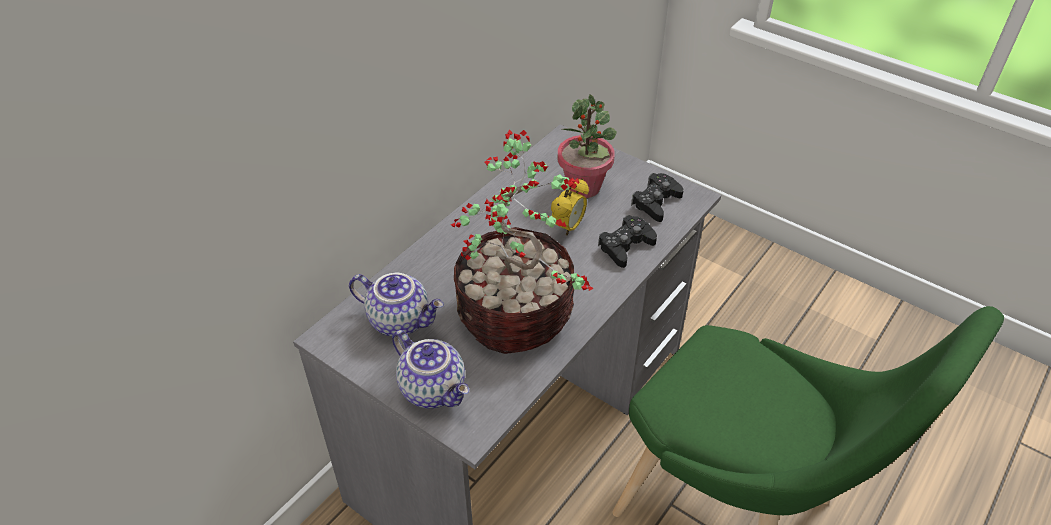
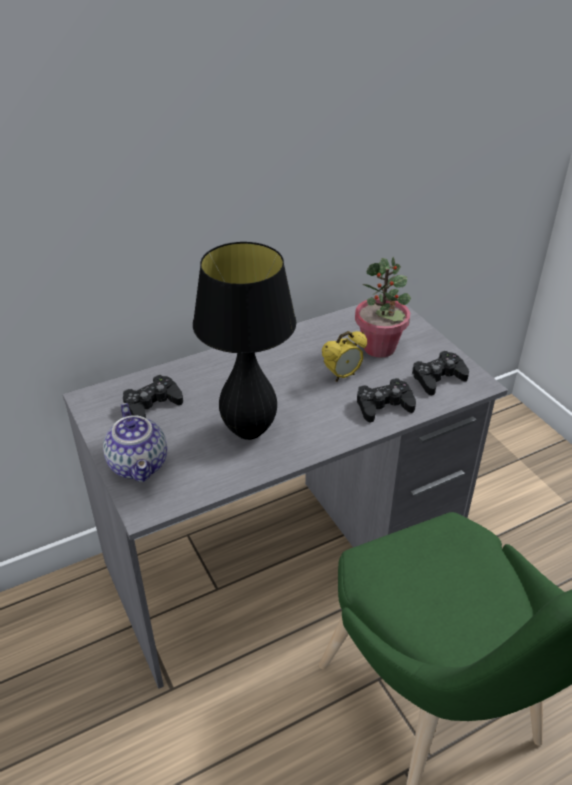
camera: 25 degrees right, 5 degrees down
(400, 320) = (152, 404): teapot -> black game controller
(518, 315) = (249, 431): potted plant -> black table lamp

